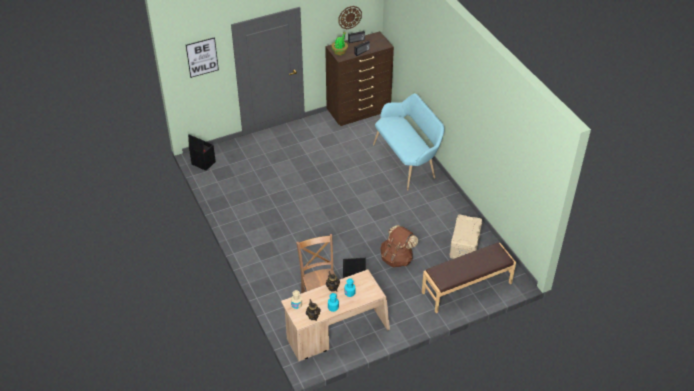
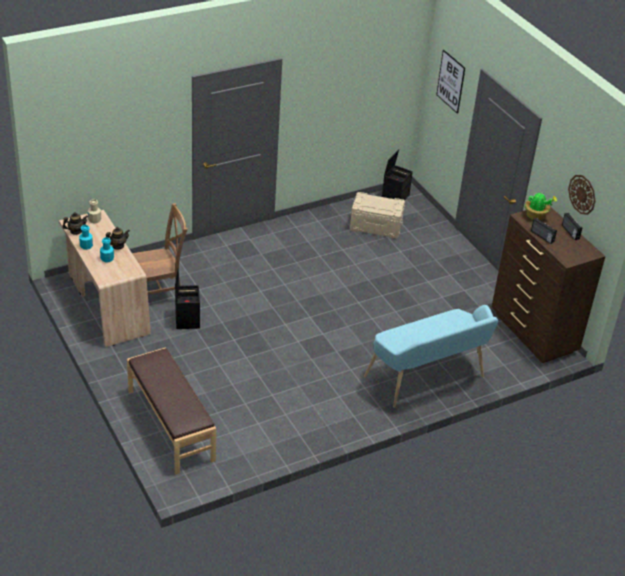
camera: 85 degrees right, 5 degrees down
(397, 258) = (227, 360): brown backpack -> none
(464, 246) = (251, 429): beige storage box -> beige storage box (376, 226)

